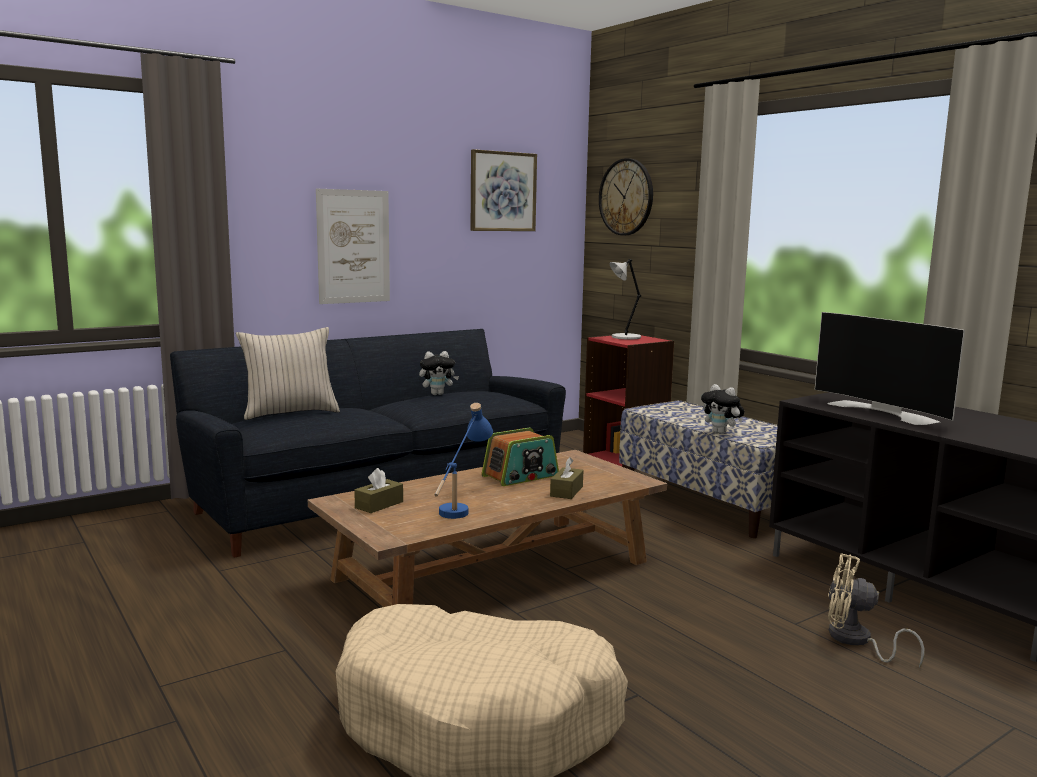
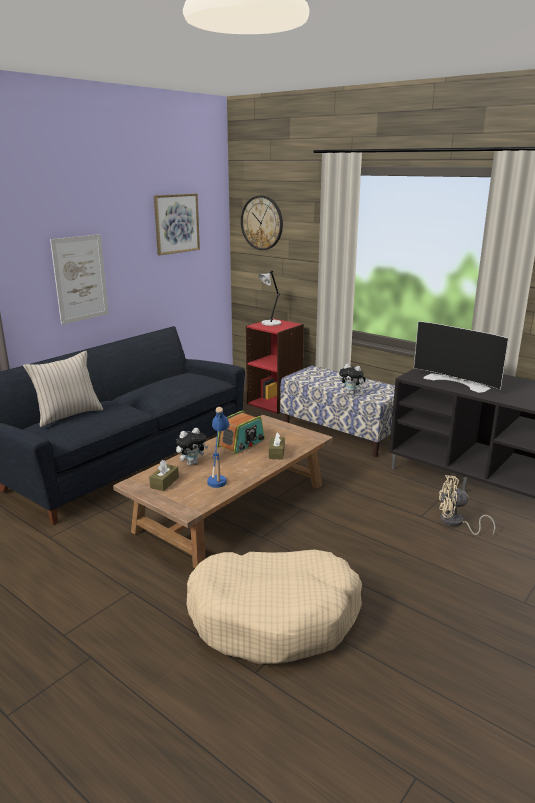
camera: 15 degrees left, 10 degrees up
(438, 394) = (159, 382): plush toy -> plush toy (192, 463)

